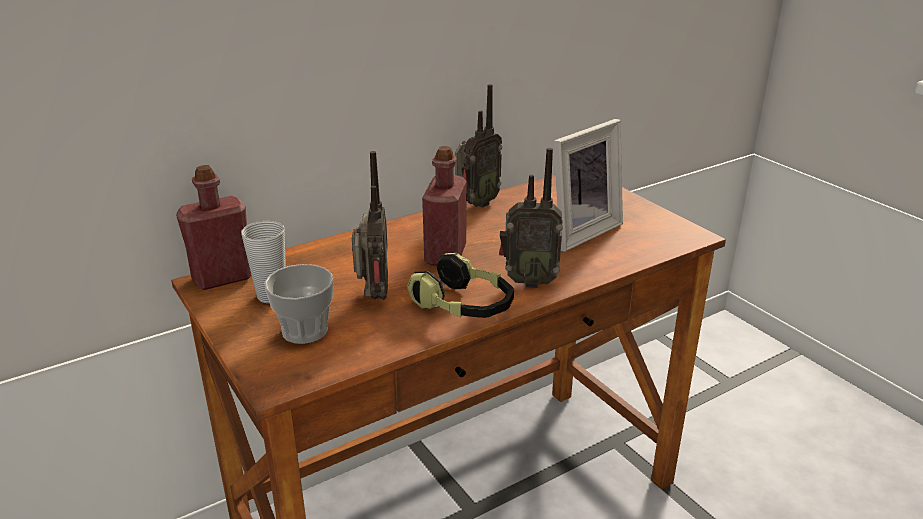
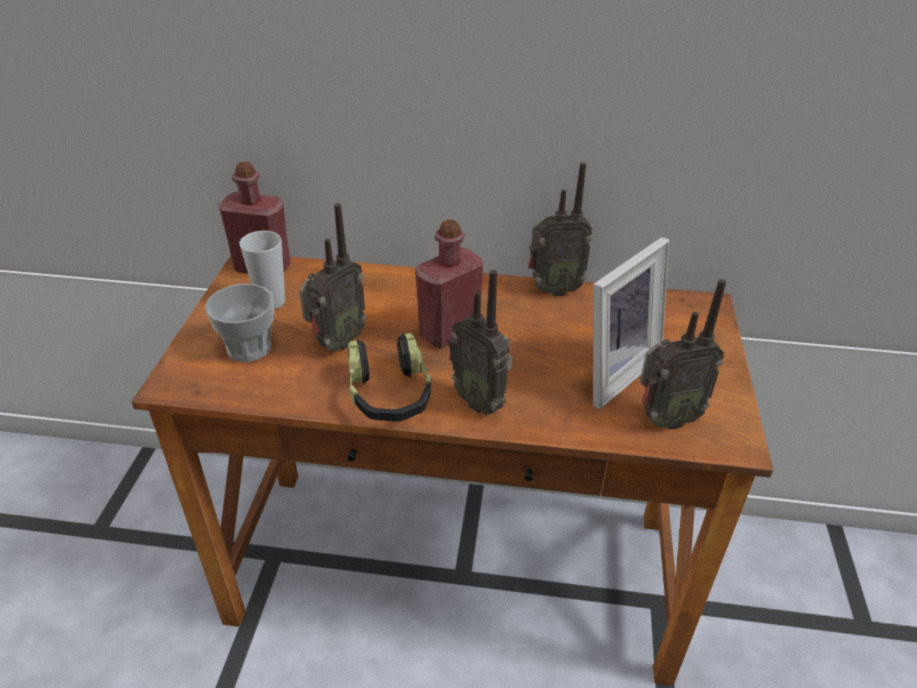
camera: 40 degrees right, 10 degrees up
(579, 231) = (611, 371): picture frame -> picture frame turned 45 degrees counterclockwise
(643, 241) = (664, 419): none -> radio

